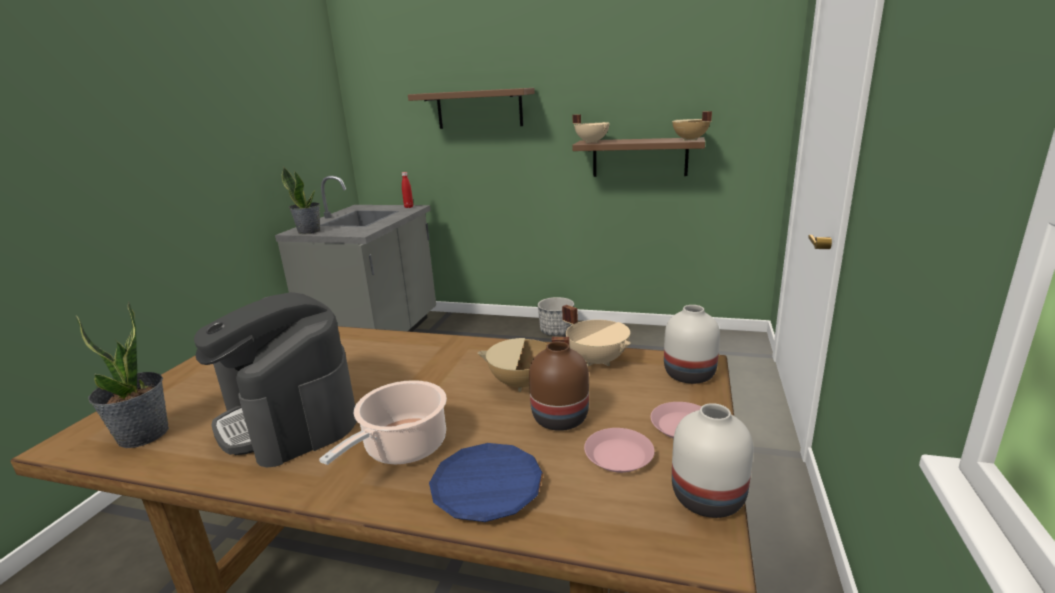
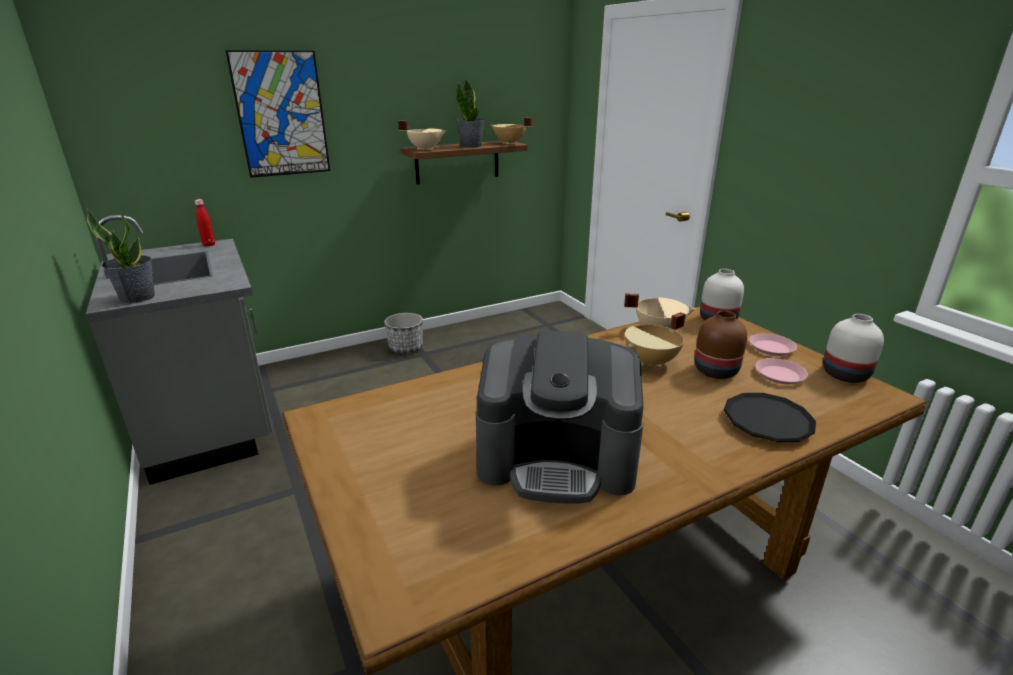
camera: 45 degrees left, 5 degrees up
(144, 435) = (463, 544): potted plant -> potted plant (471, 146)
(402, 448) = (680, 430): cooking pot -> none
(479, 109) = (281, 114): brown shelf -> picture
(487, 487) = (767, 422): blue plate -> black plate

